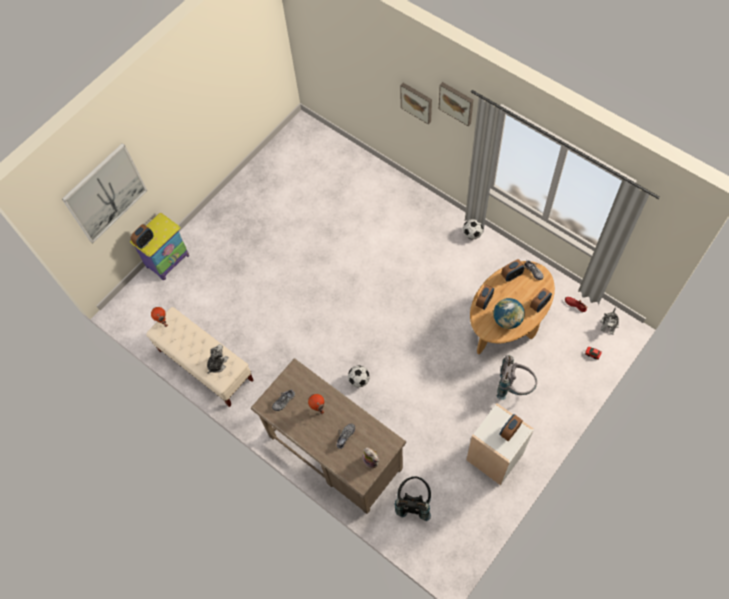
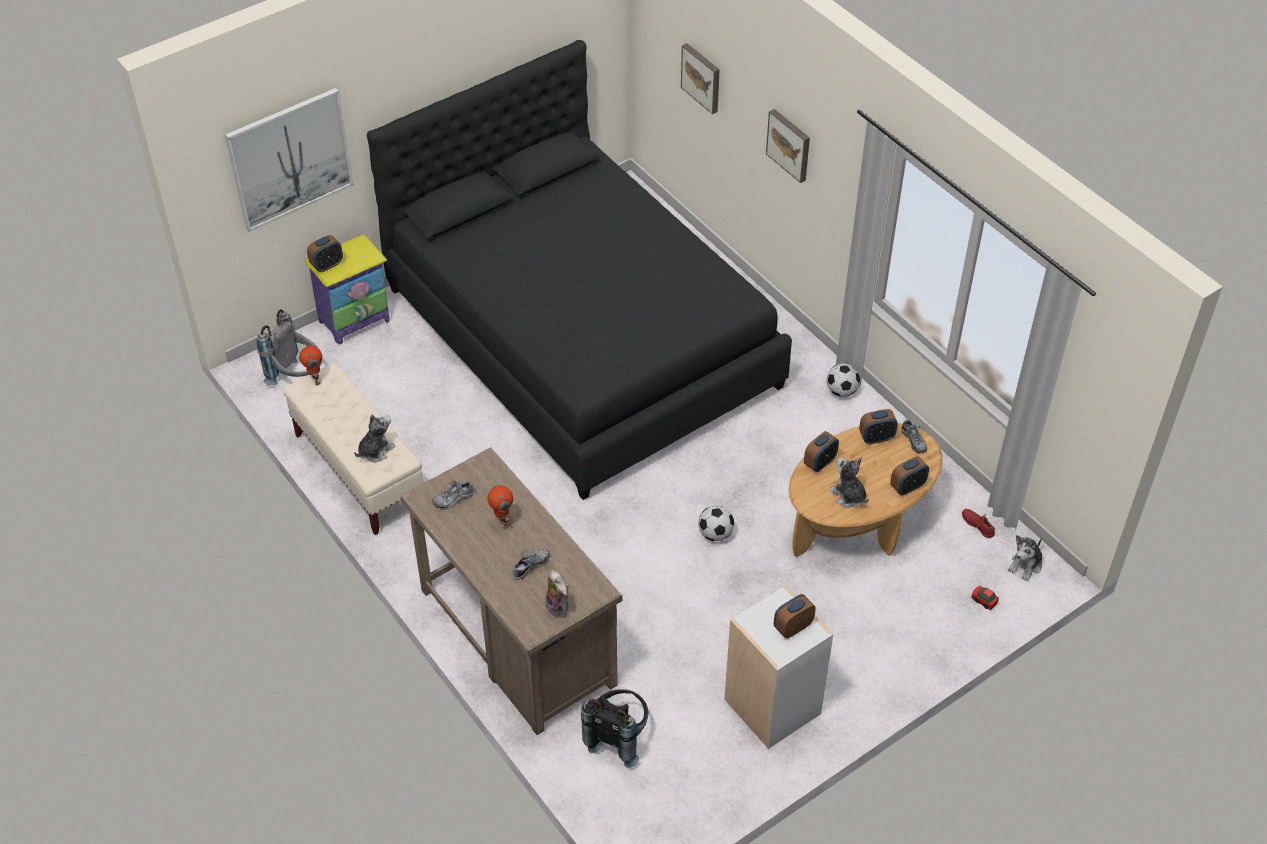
camera: 10 degrees right, 15 degrees down
(308, 236) = (582, 336): none -> black bed
(359, 380) = (591, 547): football -> football (715, 534)
(456, 102) = (842, 142): picture -> picture (702, 77)
(507, 320) = (848, 495): globe -> plush toy
(514, 386) = (839, 615): grey backpack -> grey backpack (297, 376)

